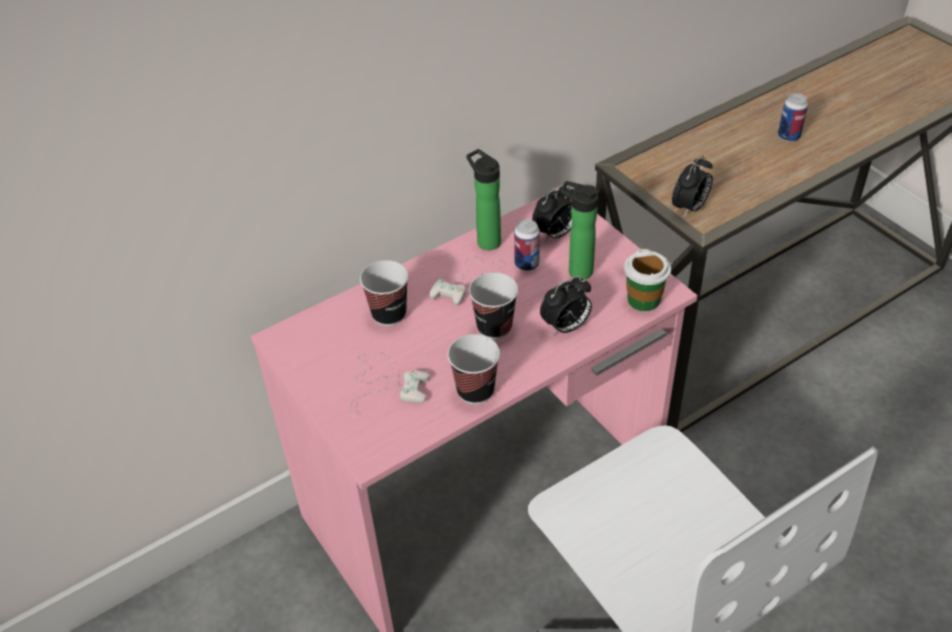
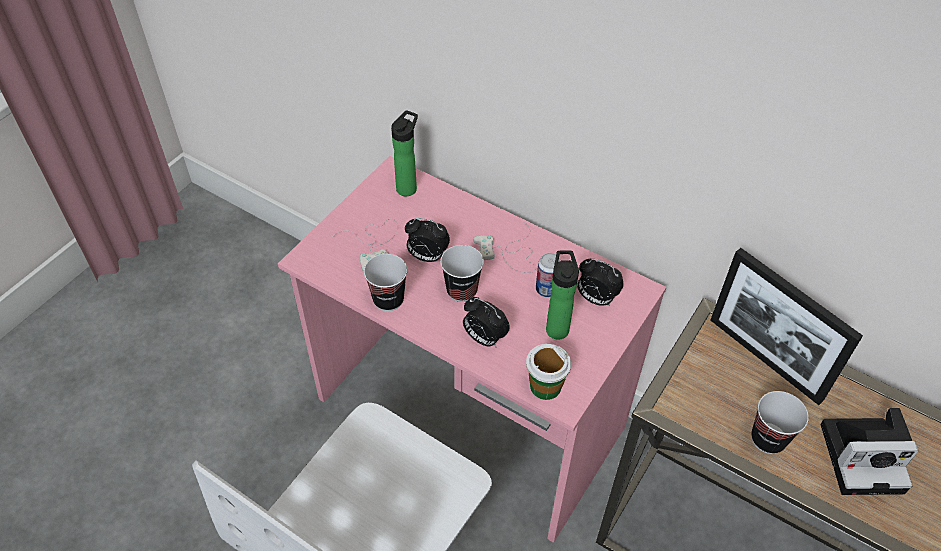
camera: 65 degrees right, 5 degrees up
(389, 314) = (445, 222): cup -> cup (768, 439)
(486, 240) = (561, 254): bottle -> bottle (408, 187)
(677, 152) = (764, 359): none -> picture frame
(690, 208) = (682, 389): alarm clock -> alarm clock (427, 257)
(788, 136) = (864, 456): can -> camera

